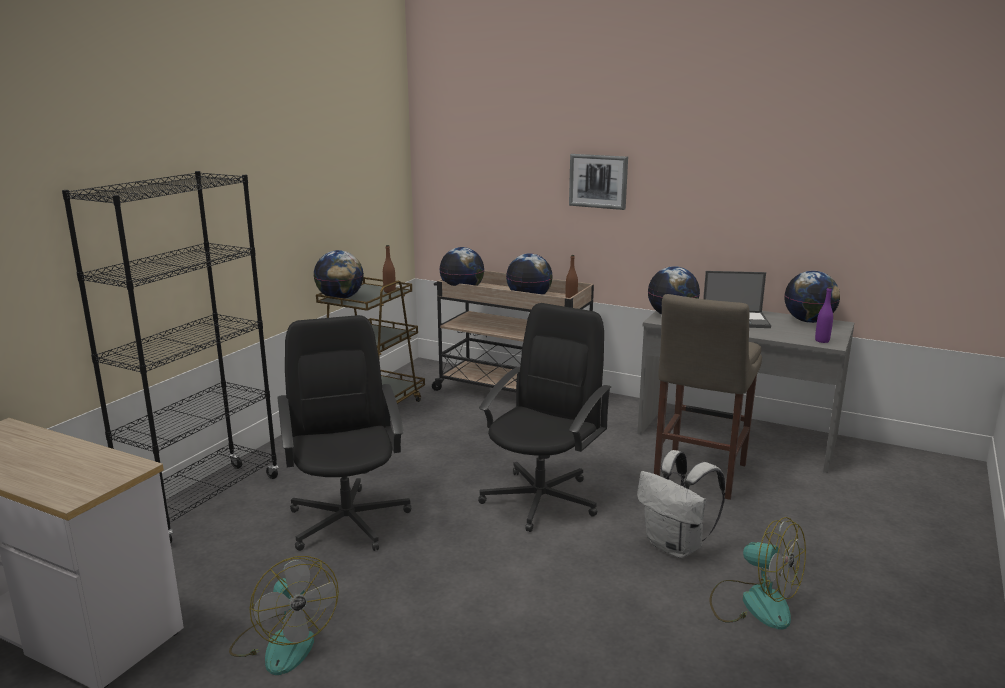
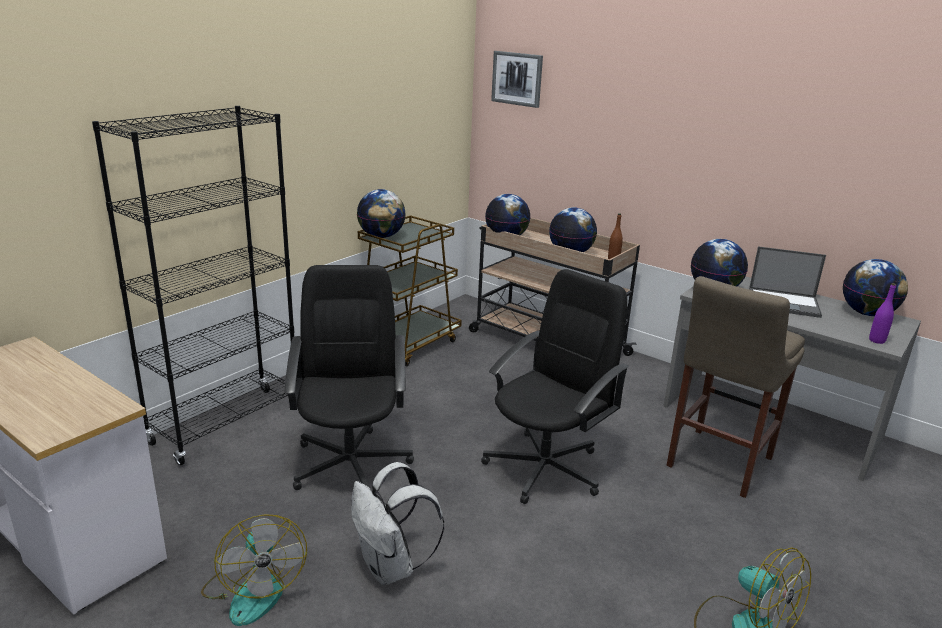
camera: 10 degrees right, 5 degrees up
(389, 291) = (431, 233): brown bottle -> none
(598, 181) = (656, 138): picture -> picture (517, 78)
(676, 546) = (673, 545): white backpack -> white backpack (391, 568)

